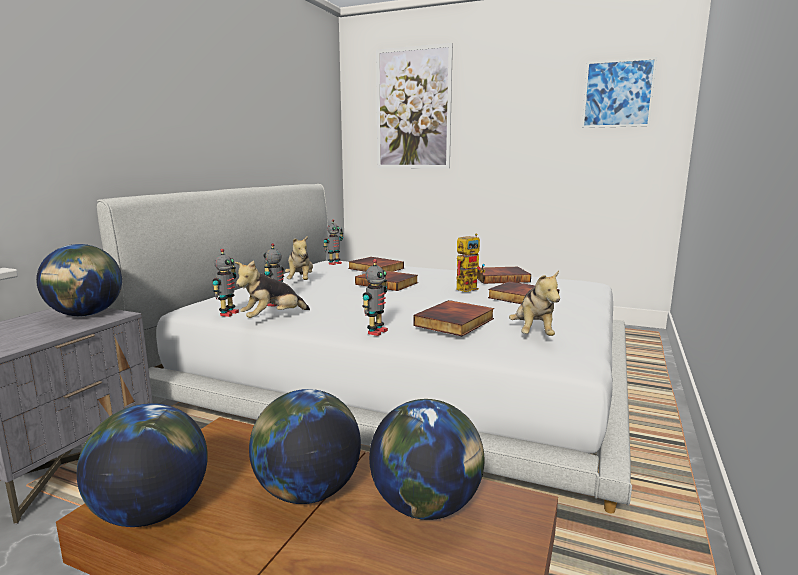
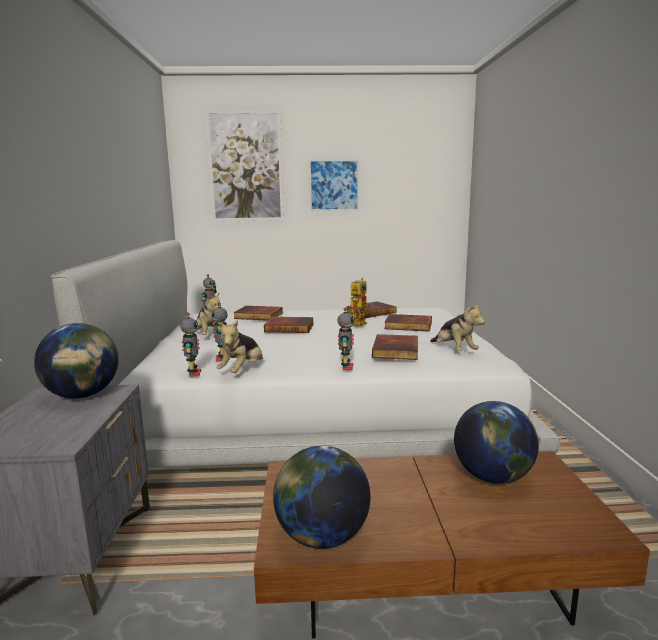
camera: 25 degrees left, 0 degrees up
(307, 492) = (411, 491): globe -> none
(618, 93) = (417, 159): picture -> picture (334, 185)

